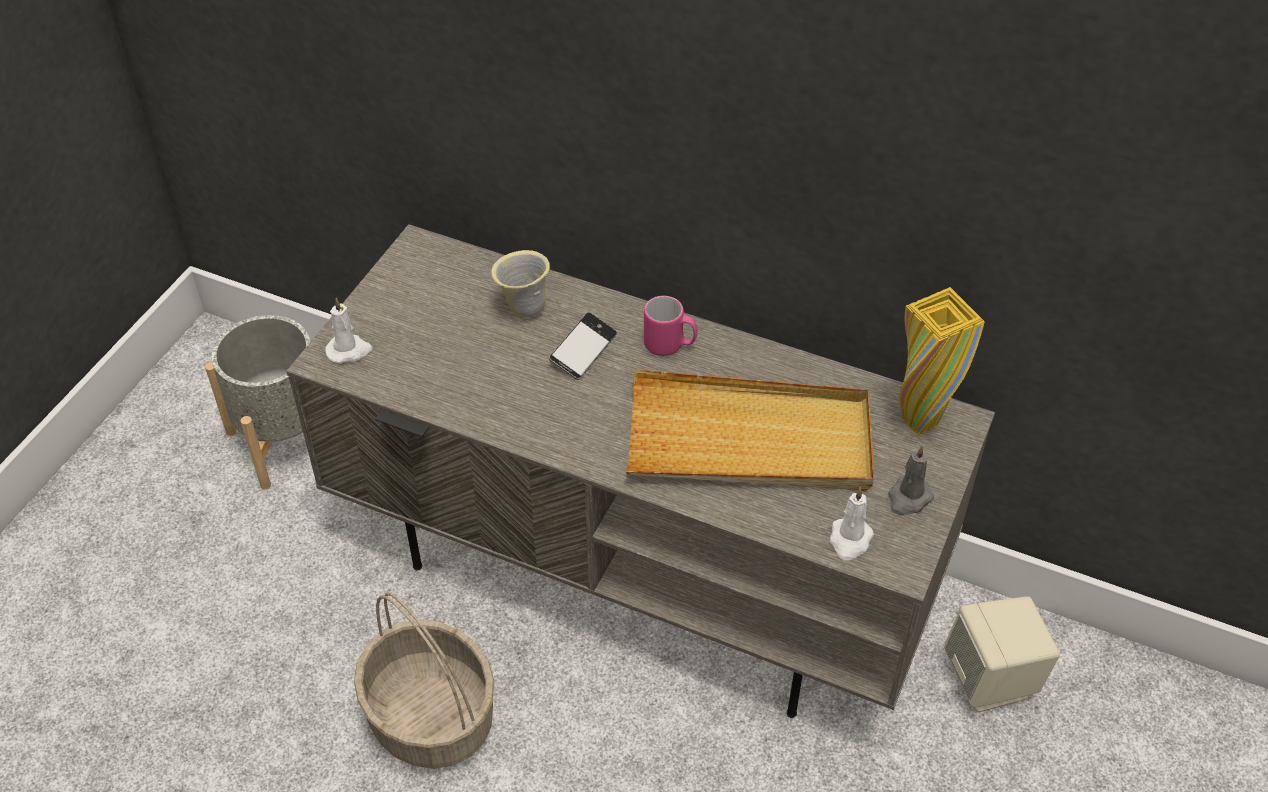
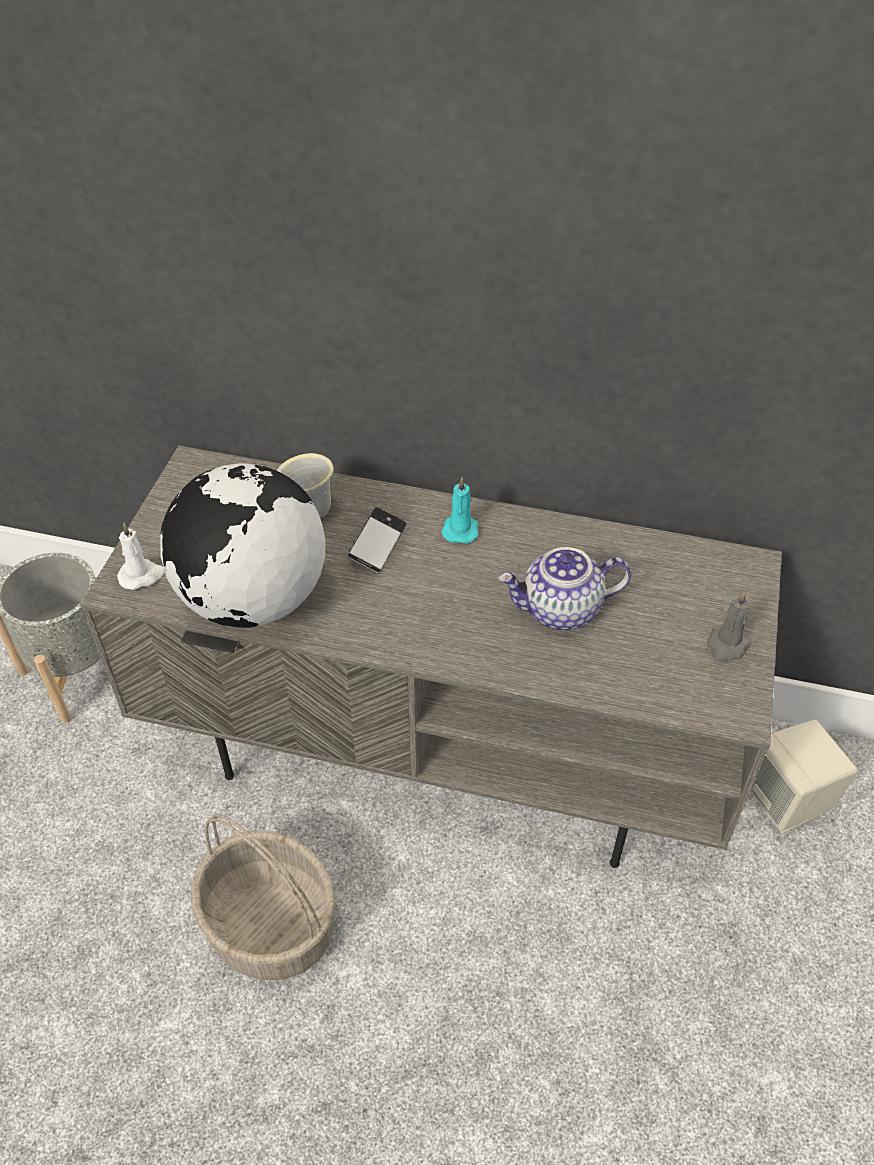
camera: 10 degrees left, 0 degrees up
(450, 388) = (253, 599): none -> globe
(670, 345) = (460, 529): pink mug -> turquoise candle
(750, 440) = (560, 610): beige tray -> teapot
(850, 540) = (683, 695): white candle -> none
(919, 422) = (716, 571): yellow vase -> none

